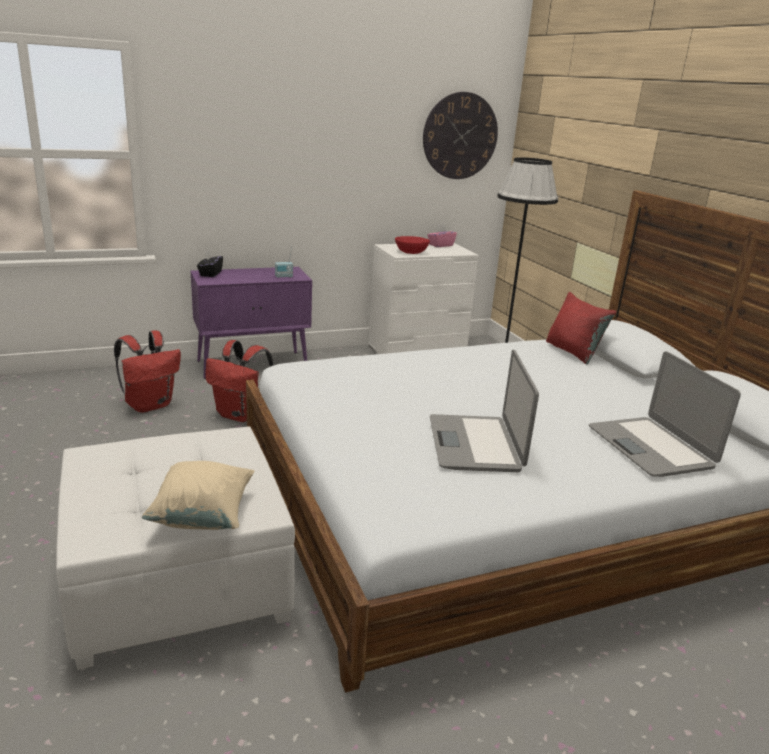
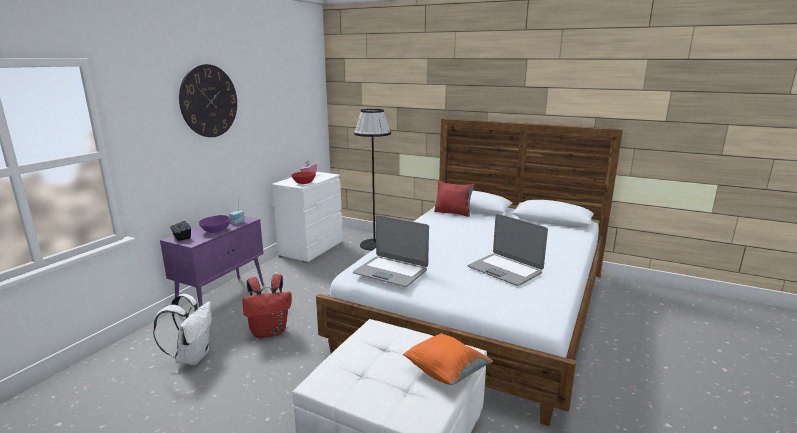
camera: 40 degrees left, 5 degrees down
(150, 405) = (192, 357): red backpack -> white backpack
(202, 516) = (446, 372): beige pillow -> orange pillow
(248, 277) = (215, 231): none -> purple bowl
(460, 136) = (303, 101): wall clock -> wall clock (209, 101)
(651, 447) = (554, 242): laptop -> laptop (391, 272)

